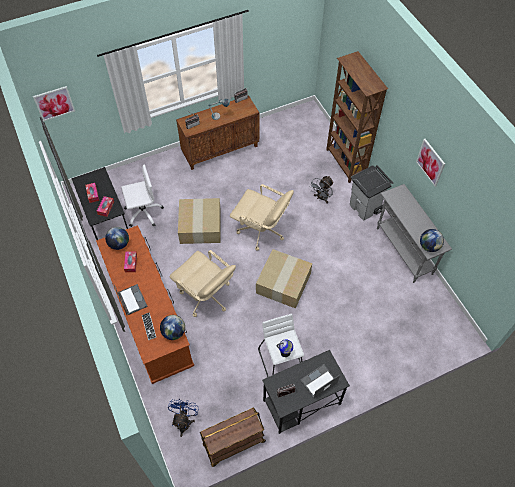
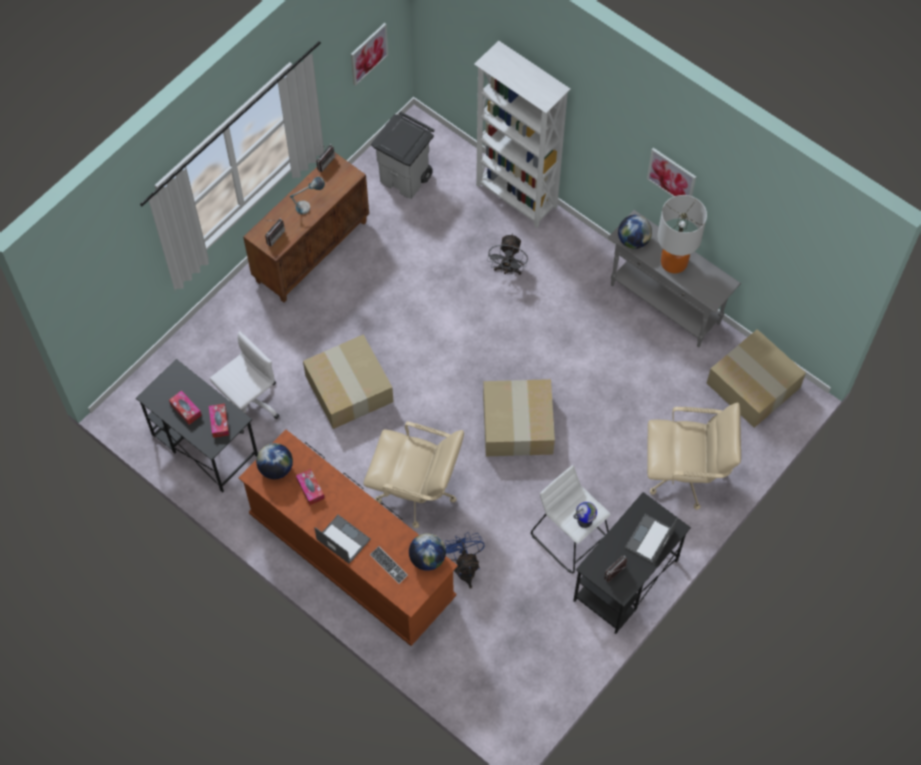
camera: 25 degrees left, 5 degrees up
(54, 103) = (83, 296): picture -> picture (369, 53)
(184, 421) = (481, 674): blue fan -> blue fan (464, 567)
(233, 444) = (563, 674): brown cart -> none
(261, 231) = (445, 358): beige office chair -> beige office chair (685, 474)
(345, 163) = (516, 197): brown bookcase -> white bookcase
(365, 208) = (580, 259): grey trash can -> grey trash can (406, 178)
(415, 221) = (674, 262): none -> table lamp
(429, 246) = (709, 292): globe -> globe (633, 240)
(436, 318) = (751, 385): none -> cardboard box

